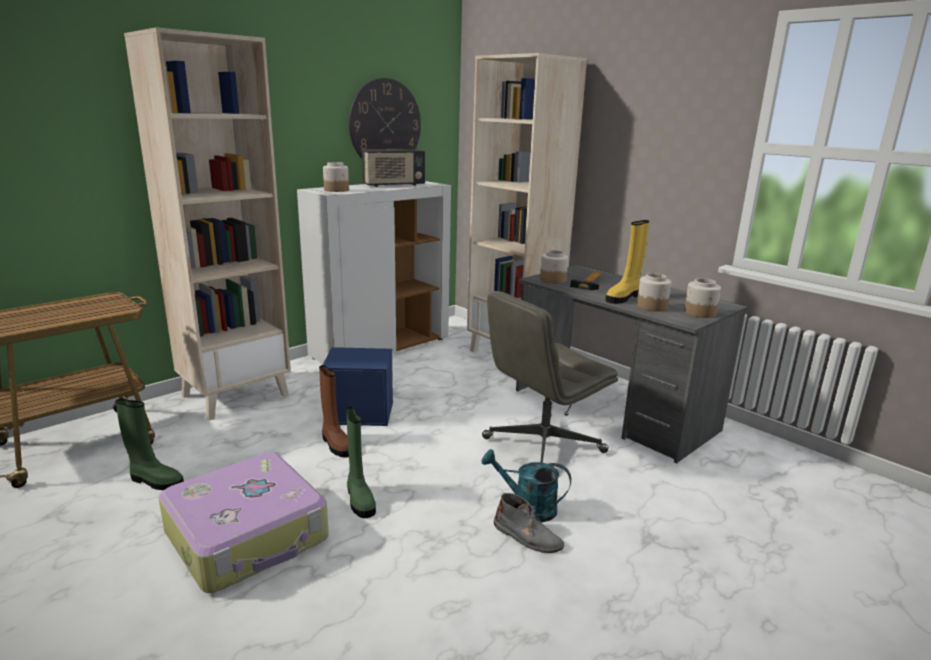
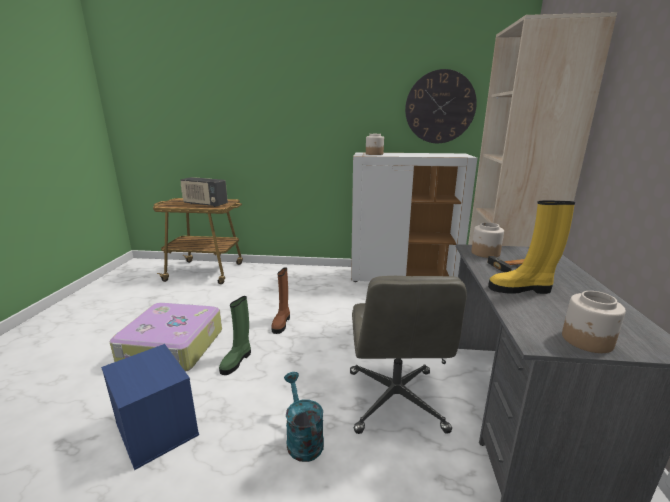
camera: 50 degrees right, 0 degrees up
(155, 481) = (195, 301): green boot -> none
(236, 395) = (289, 275): beige bookcase -> none
(361, 412) = (325, 311): blue storage box -> blue storage box (158, 429)
(393, 185) = (427, 154): radio -> radio (205, 204)
(527, 536) = (265, 459): grey boot -> none
(542, 446) = (396, 401): grey office chair -> grey office chair turned 105 degrees counterclockwise
(652, 307) = (532, 309): jar -> none

